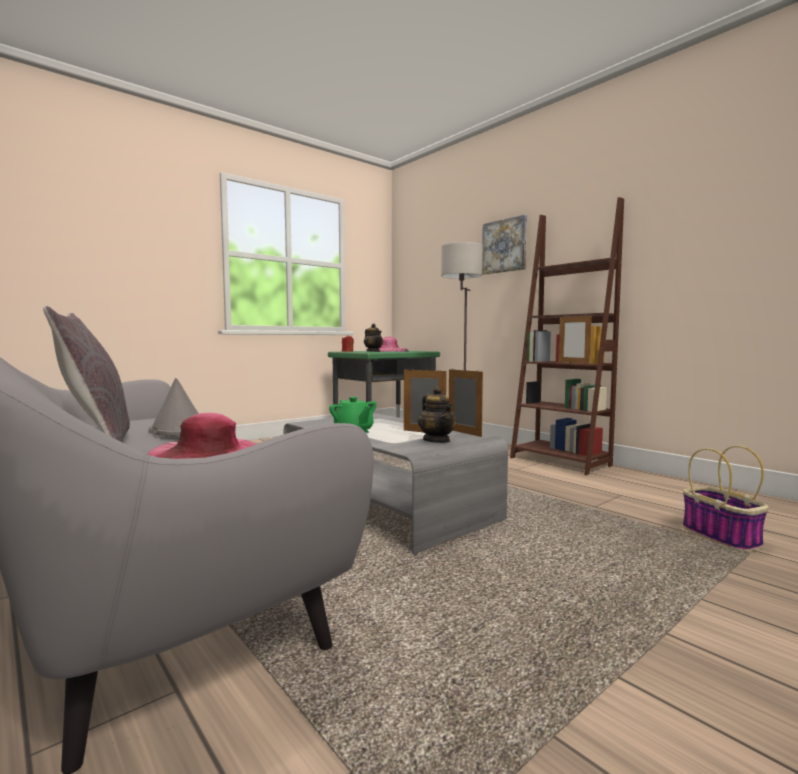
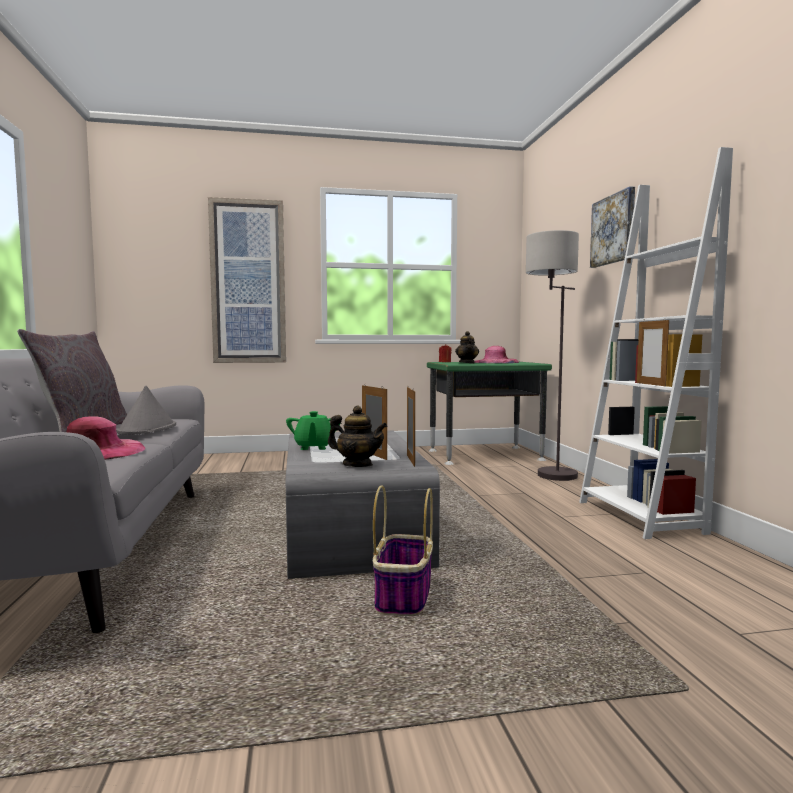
camera: 30 degrees right, 0 degrees up
(143, 265) = (248, 282): none -> picture
(437, 440) = (357, 465): teapot -> teapot turned 75 degrees counterclockwise
(560, 461) = (639, 517): brown bookcase -> white bookcase
(722, 537) = (691, 659): basket -> basket (403, 598)

